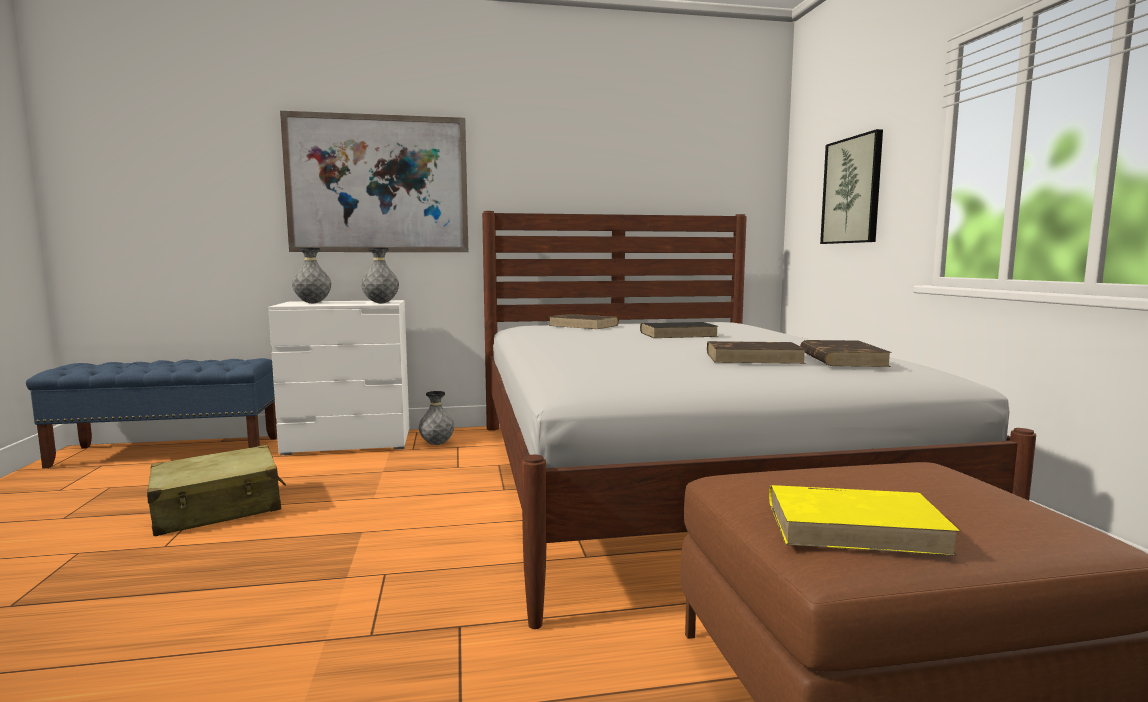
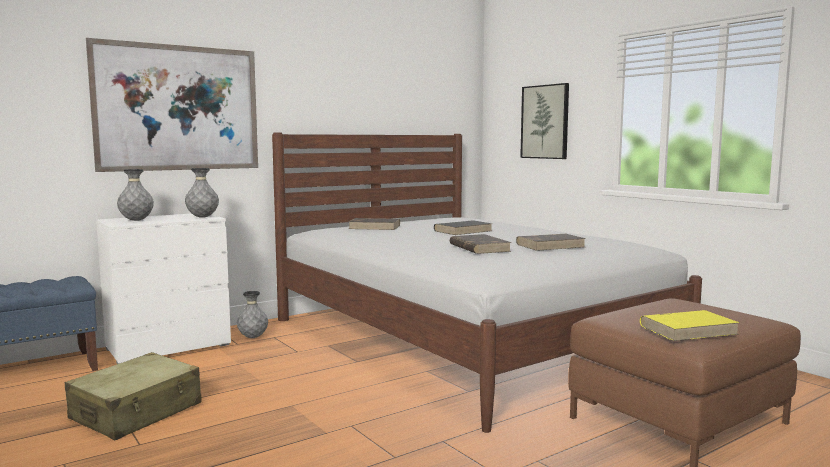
camera: 25 degrees left, 0 degrees up
(841, 359) = (596, 242): brown book -> brown book (479, 248)

